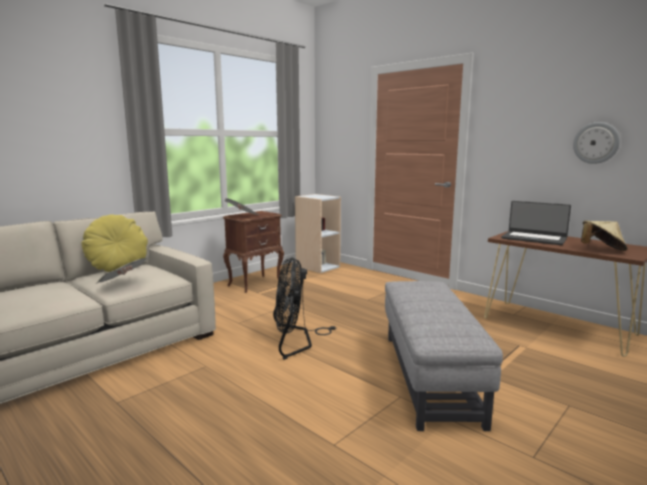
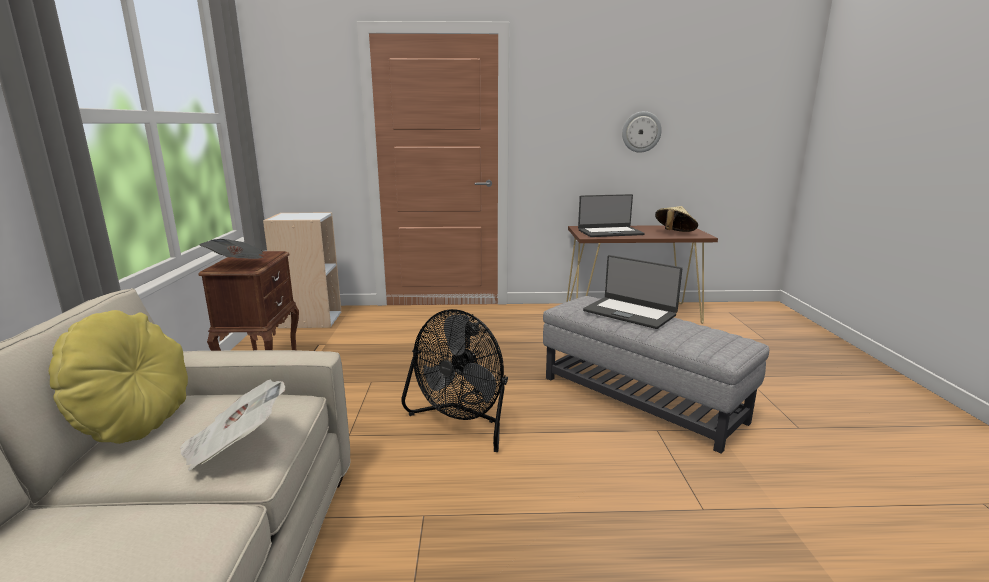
camera: 45 degrees left, 5 degrees up
(430, 296) = (630, 313): none -> laptop

